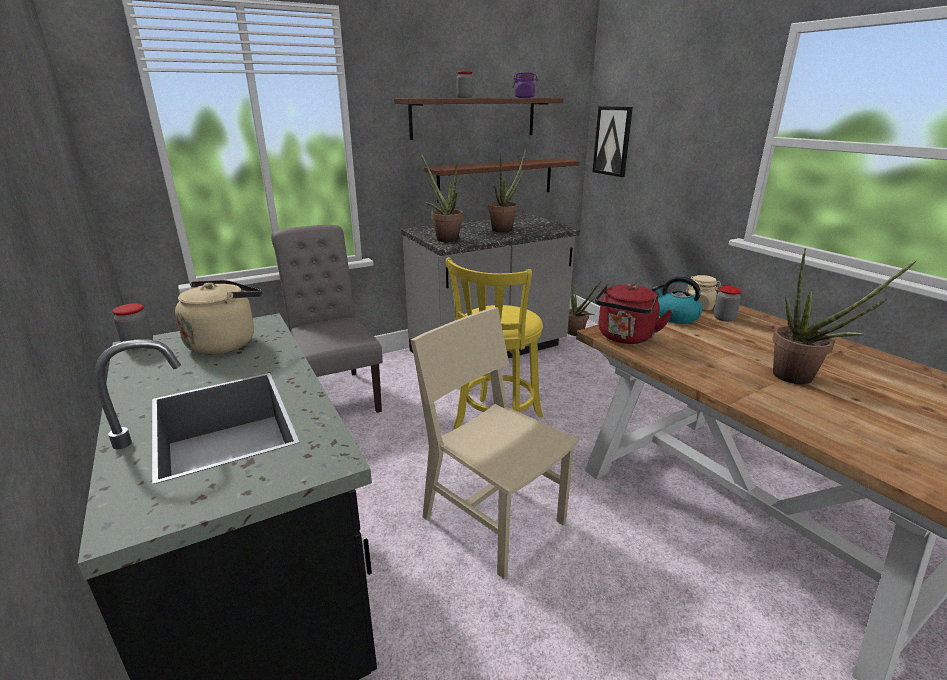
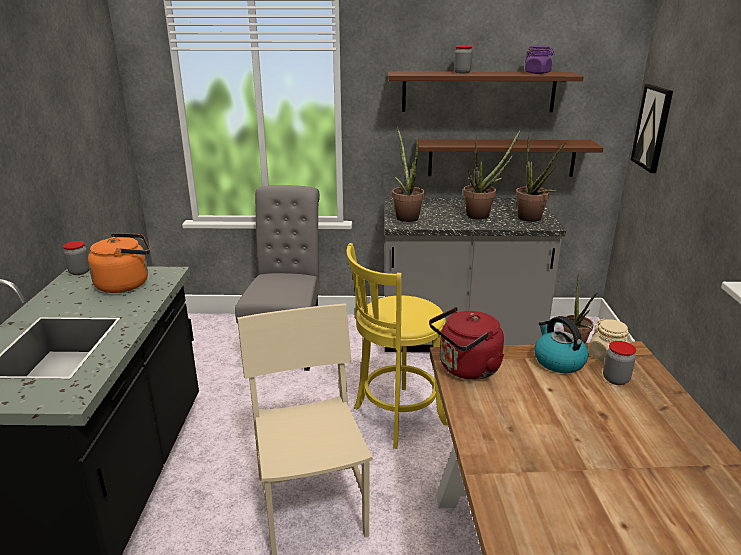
camera: 30 degrees right, 0 degrees up
(225, 342) = (126, 284): beige kettle -> orange kettle
(802, 378) = (595, 479): potted plant -> potted plant (532, 220)

